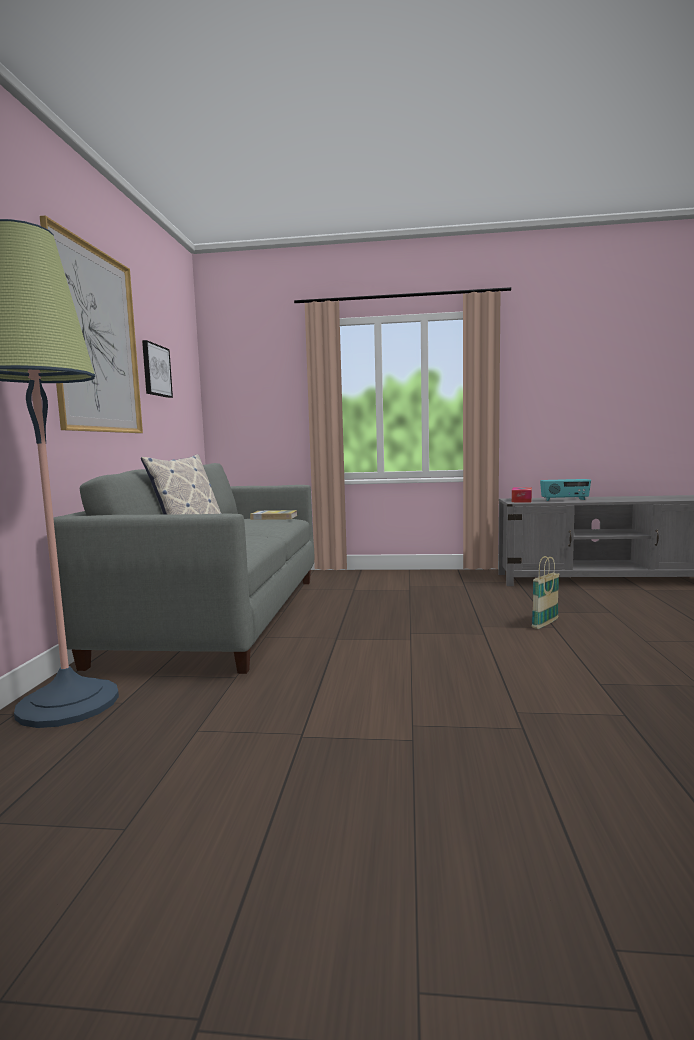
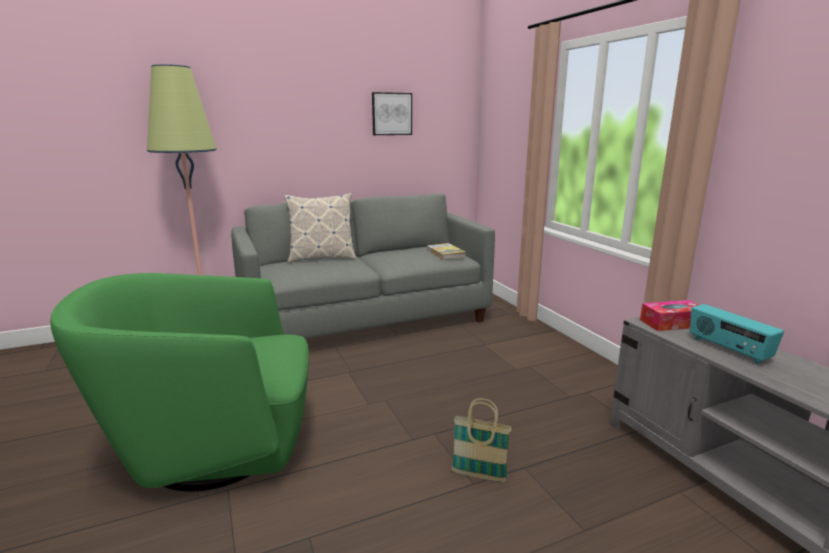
camera: 60 degrees right, 10 degrees up
(96, 341) = (306, 104): picture -> none
(428, 715) = (214, 447): none -> green armchair

